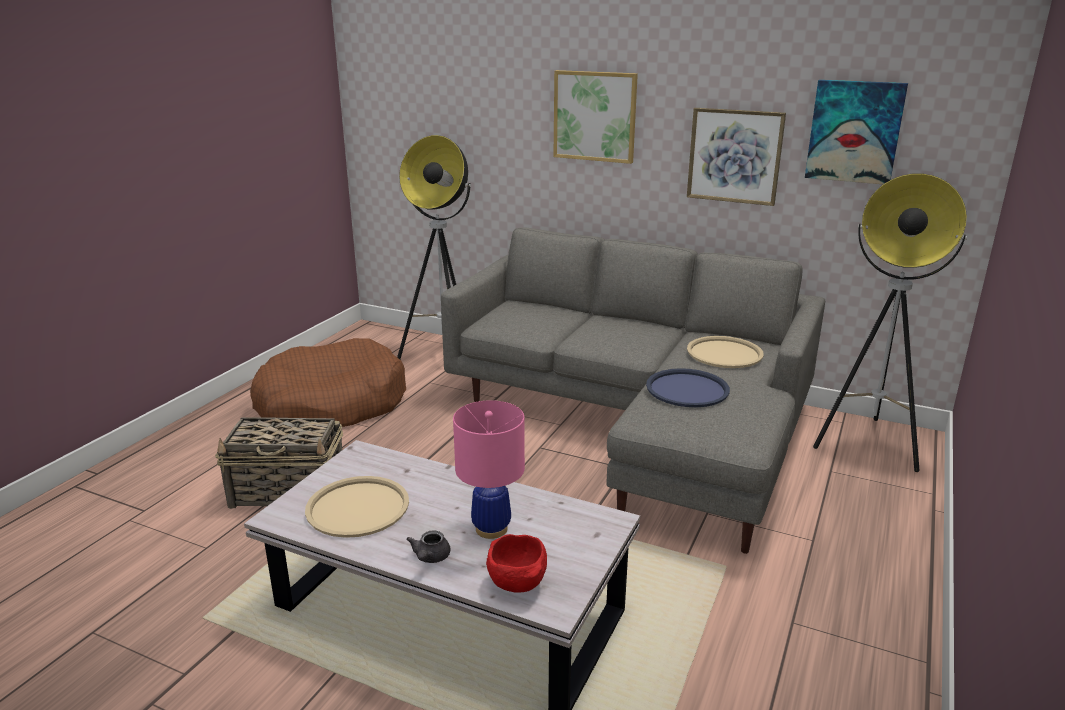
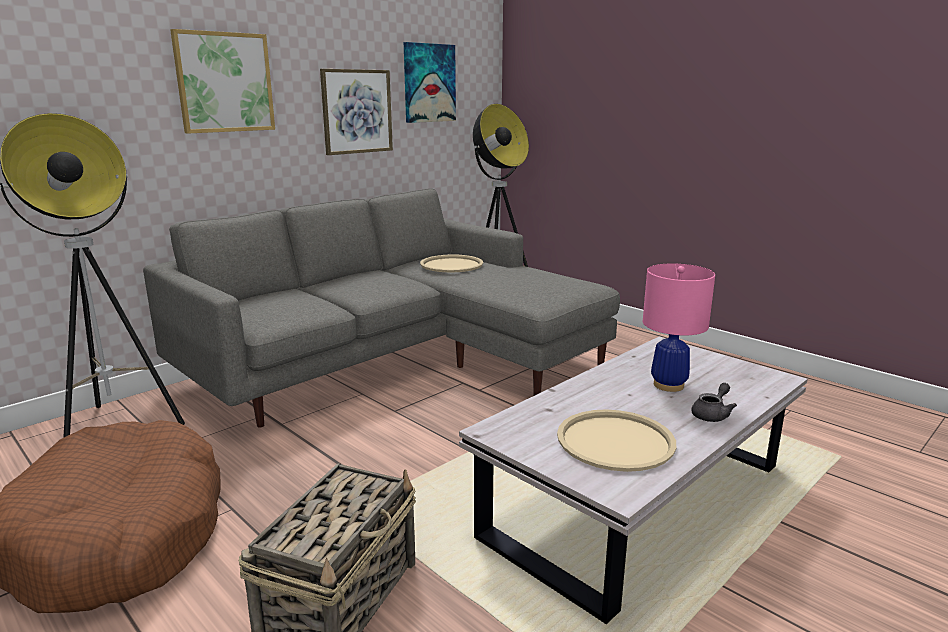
camera: 70 degrees left, 5 degrees down
(430, 558) = (712, 414): grey teapot -> grey teapot turned 75 degrees counterclockwise
(518, 584) = (750, 386): red bowl -> none
(687, 389) = (503, 282): blue tray -> none

